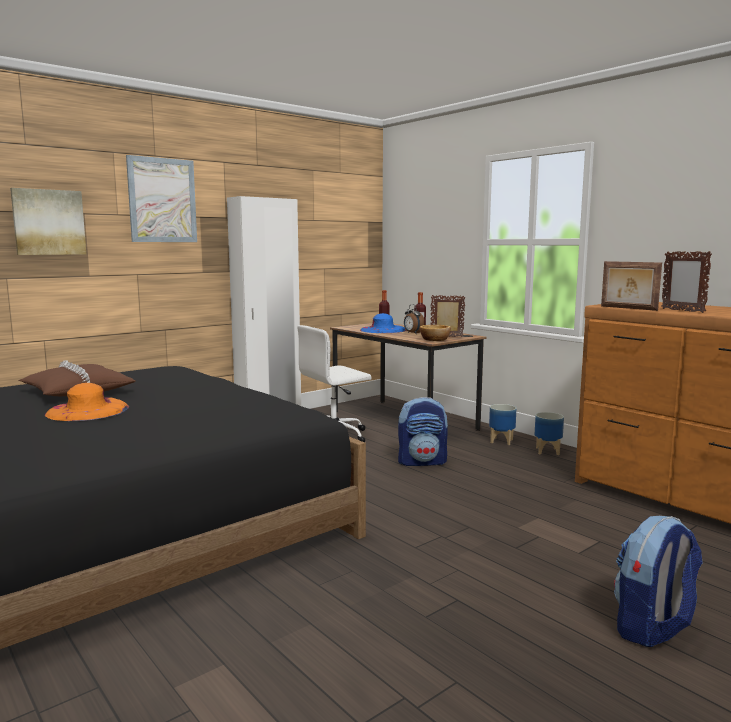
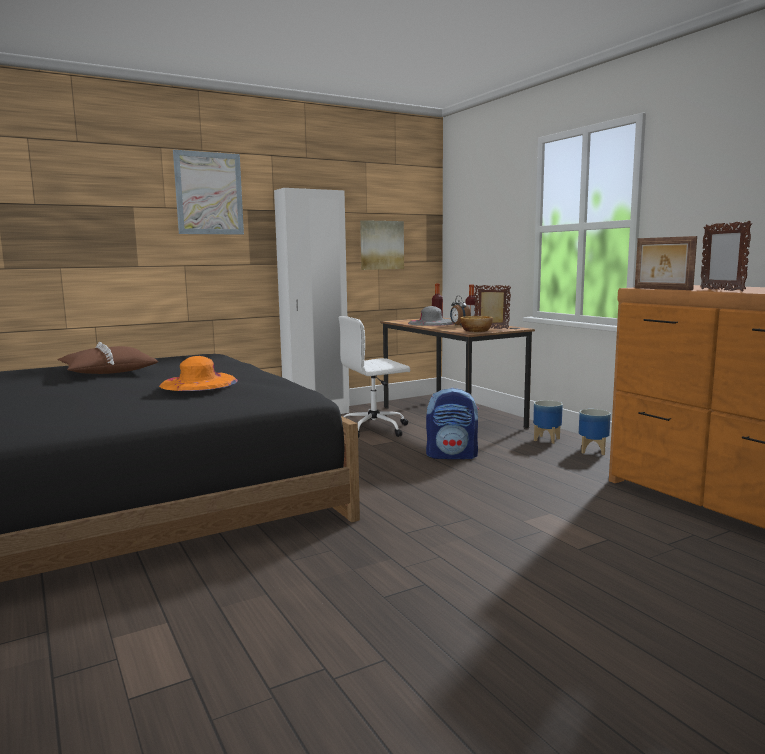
camera: 10 degrees right, 0 degrees up
(49, 222) = (99, 215): picture -> picture (381, 245)
(87, 410) = (101, 384): orange hat -> orange hat (199, 383)
(383, 330) = (431, 323): blue hat -> grey hat
(652, 629) = (625, 628): backpack -> none

